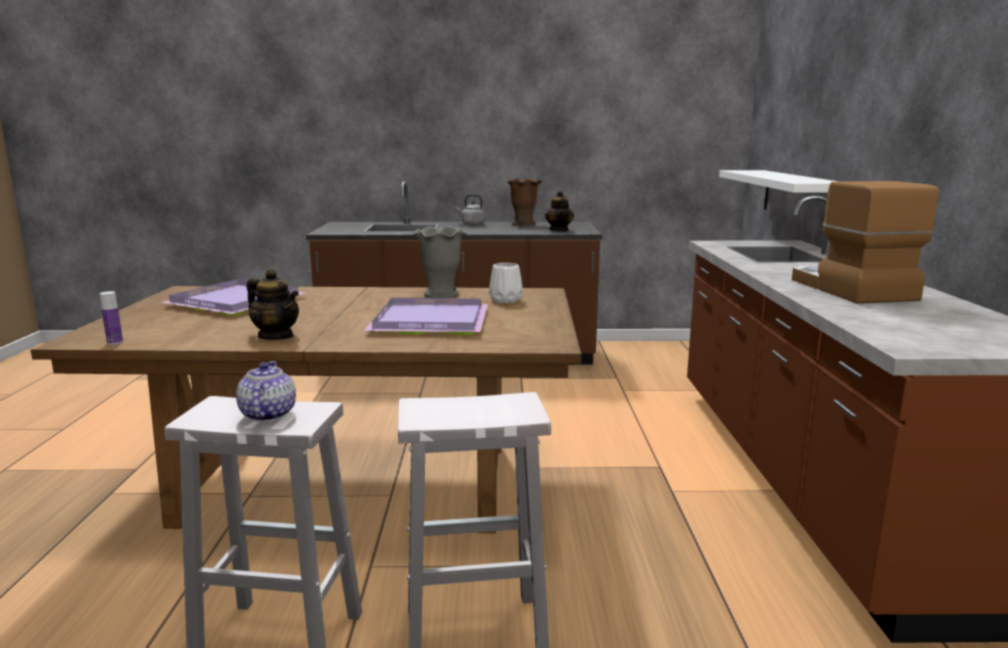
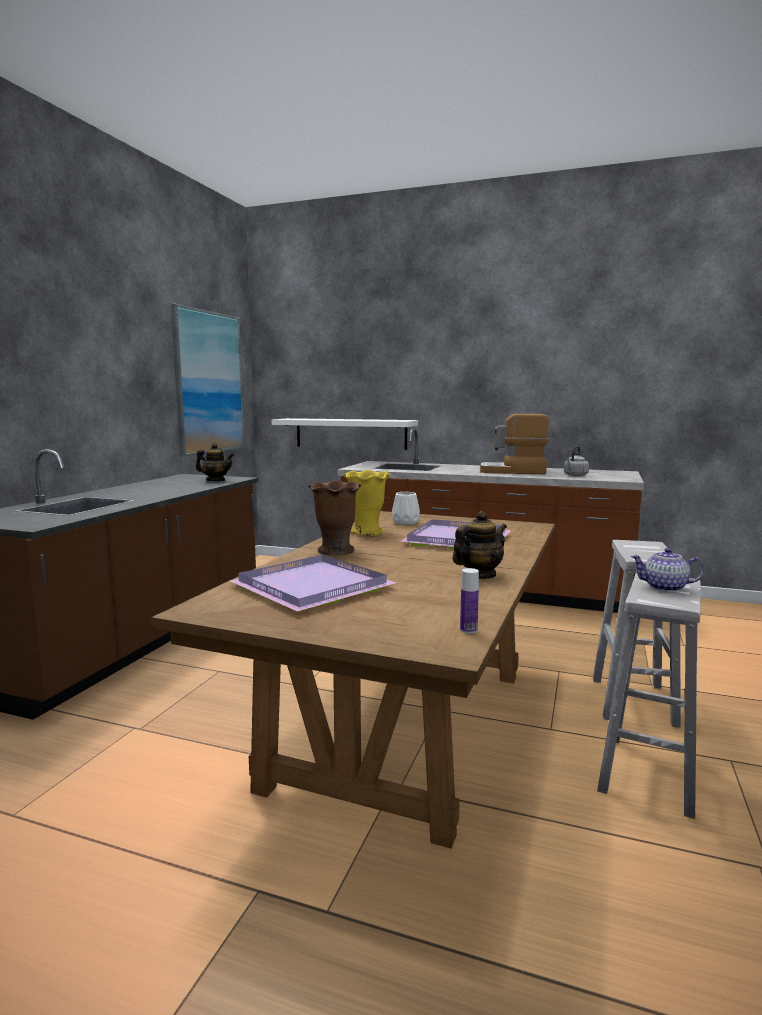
camera: 70 degrees left, 5 degrees down
(441, 295) = (367, 532): grey vase -> yellow vase
(472, 224) = (117, 491): grey kettle -> grey kettle (575, 475)
(523, 224) = (159, 483): brown vase -> brown vase (335, 551)
(655, 123) = (209, 383): none -> picture

